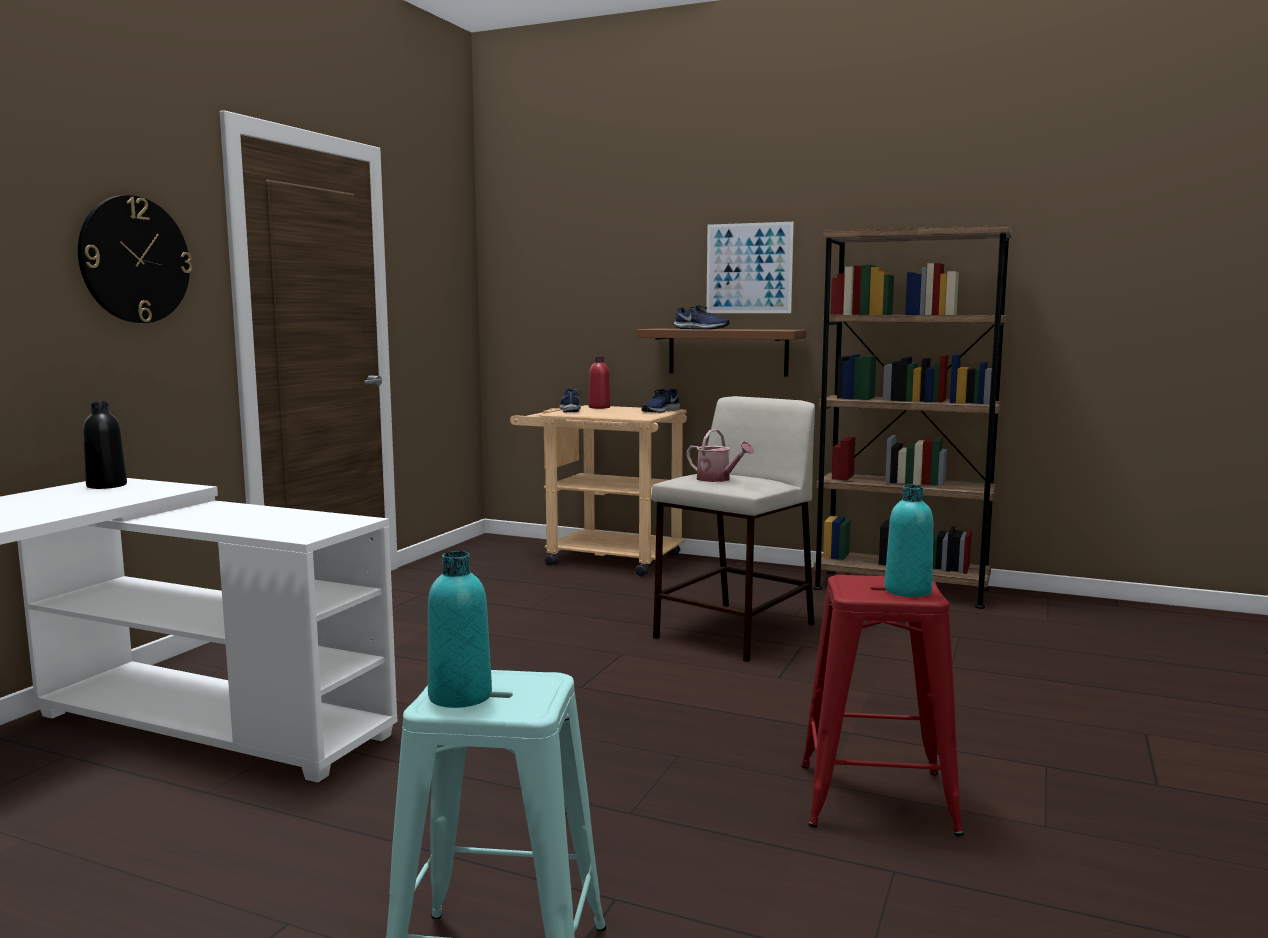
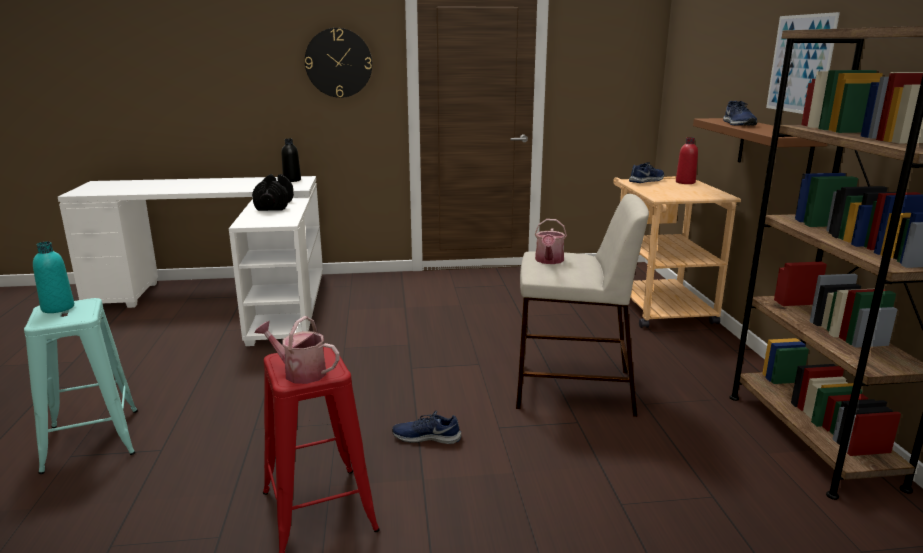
camera: 60 degrees right, 10 degrees up
(219, 516) = (274, 205): none -> black dumbbell
(660, 411) = (705, 195): blue shoe -> blue shoe (426, 437)
(908, 591) = (300, 372): turquoise bottle -> watering can

